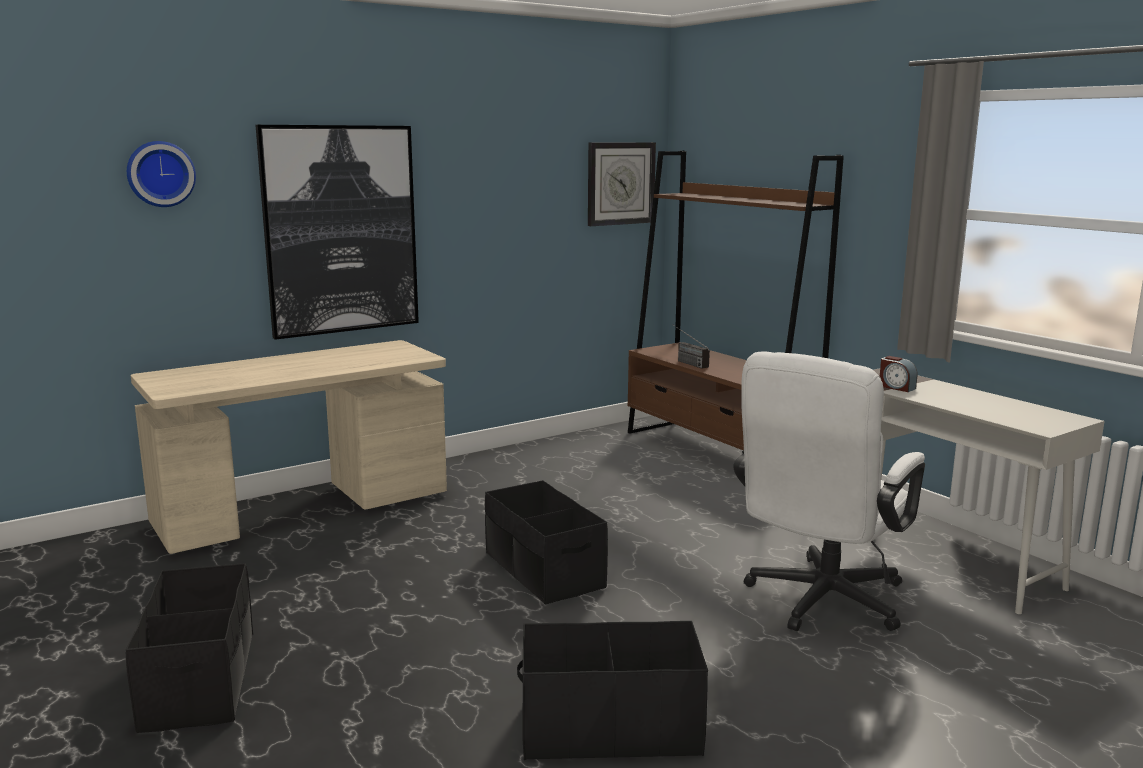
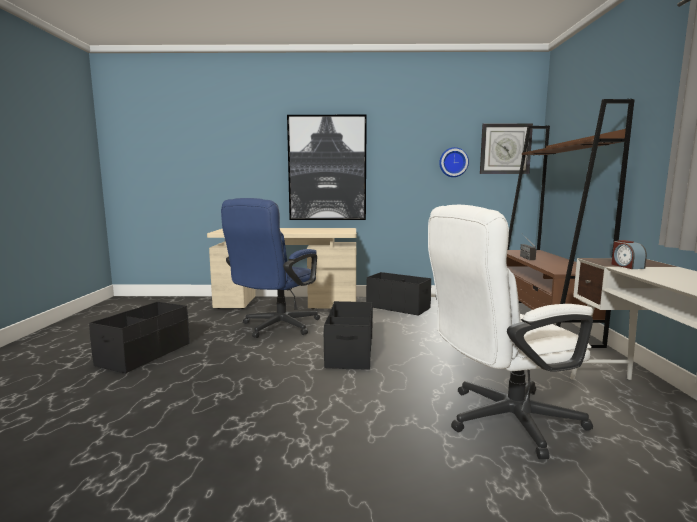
camera: 35 degrees right, 5 degrees down
(160, 174) = (243, 138): wall clock -> wall clock (453, 162)
(360, 561) = (275, 327): none -> blue office chair
(609, 728) = (255, 441): black storage box -> black storage box (398, 307)

